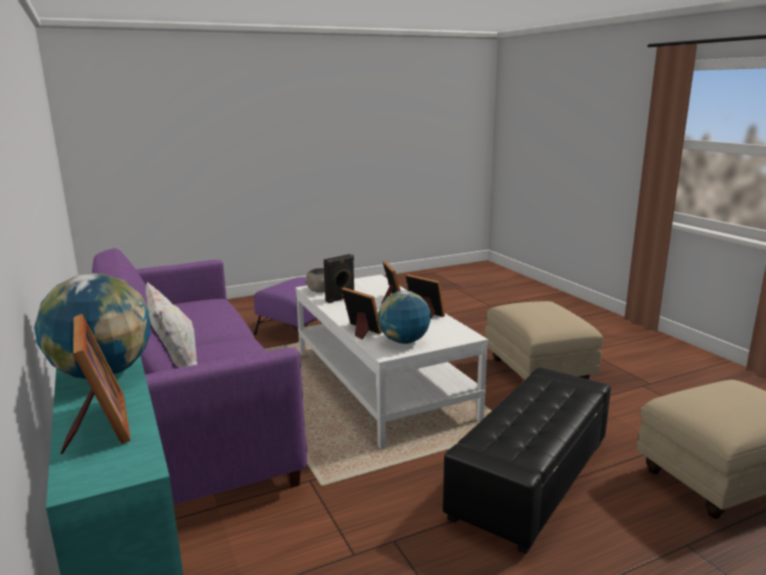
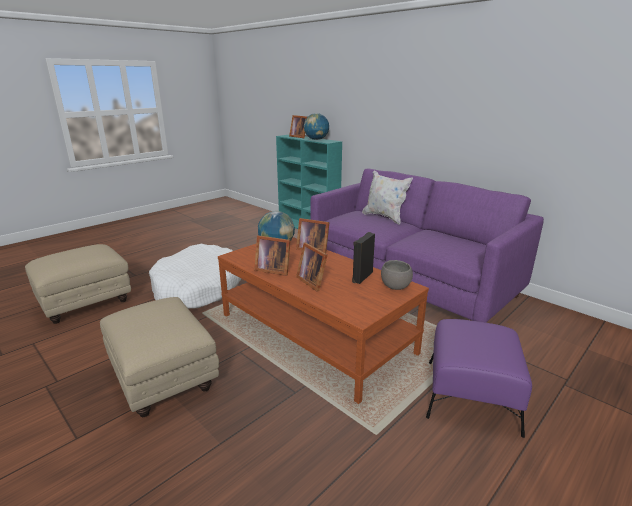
camera: 160 degrees right, 5 degrees up
(381, 383) = (315, 334): white coffee table -> brown coffee table
(531, 478) = (198, 288): black ottoman -> white dog bed

